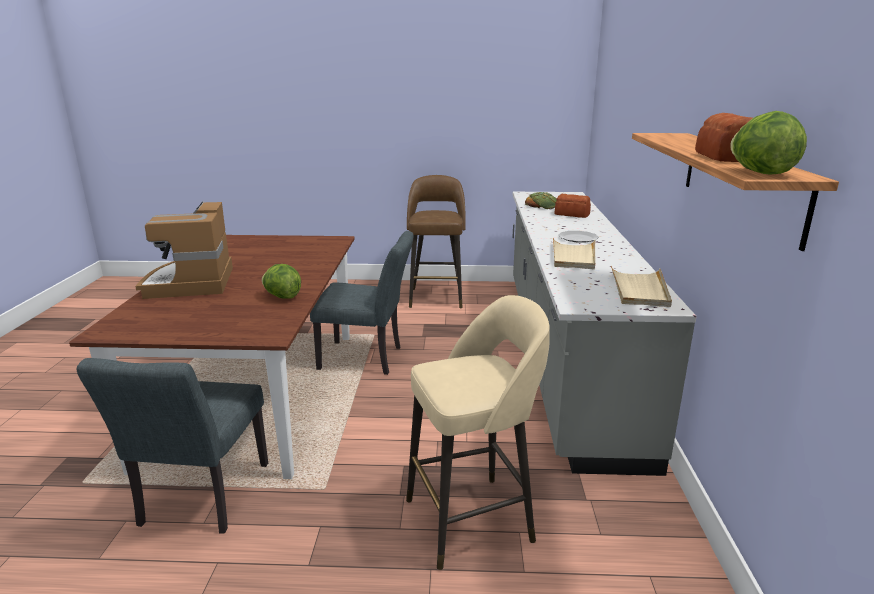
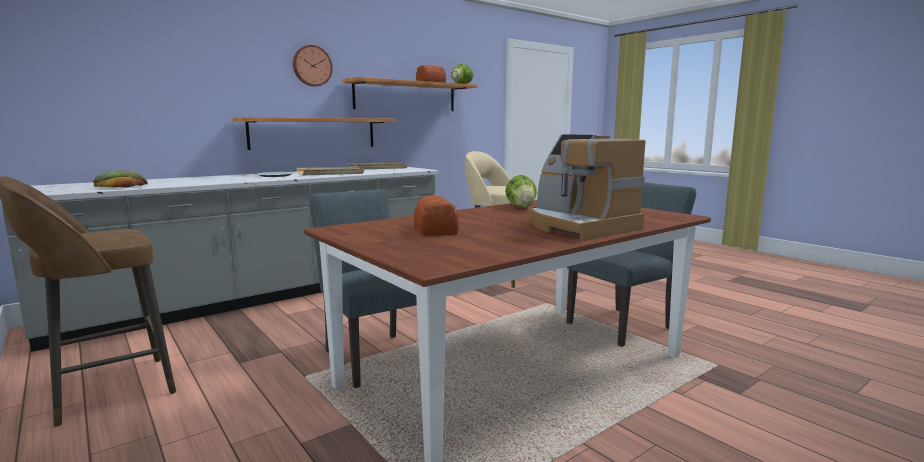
camera: 130 degrees left, 10 degrees down
(191, 283) = (578, 227): coffee machine -> coffee machine turned 105 degrees clockwise
(572, 214) = (174, 180): bread -> bread (436, 230)
(659, 209) = (314, 133): none -> shelf
(674, 110) = (312, 66): none -> wall clock

